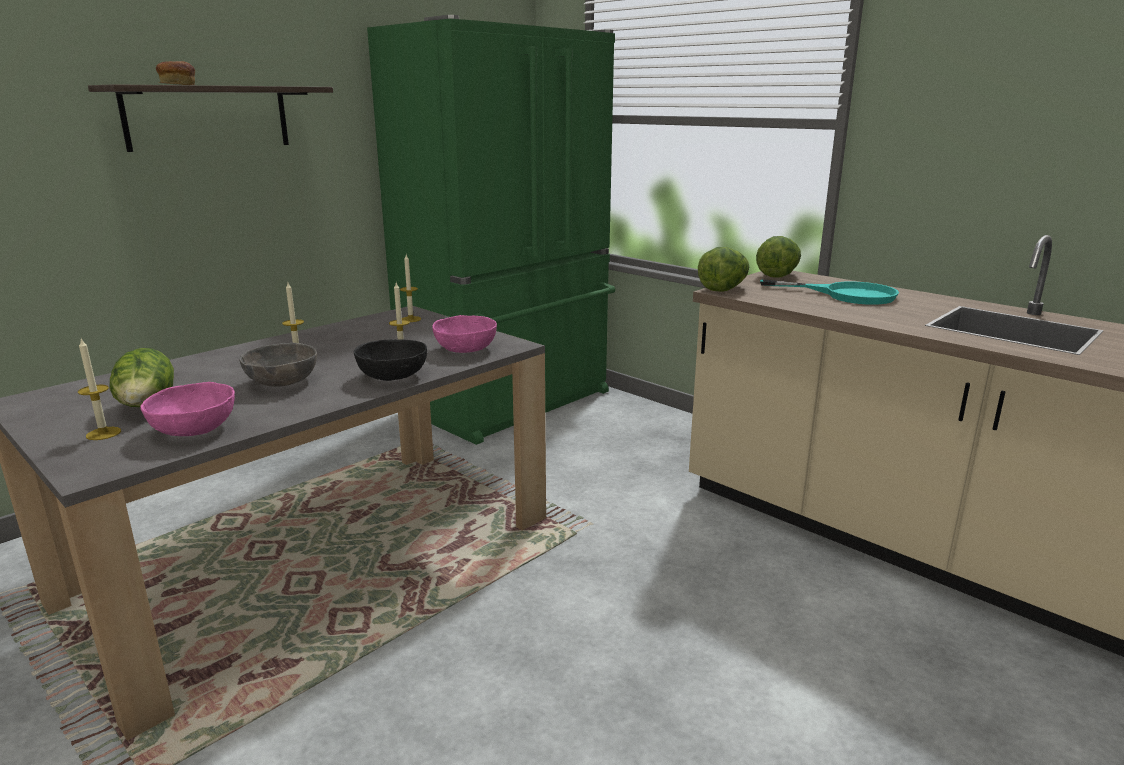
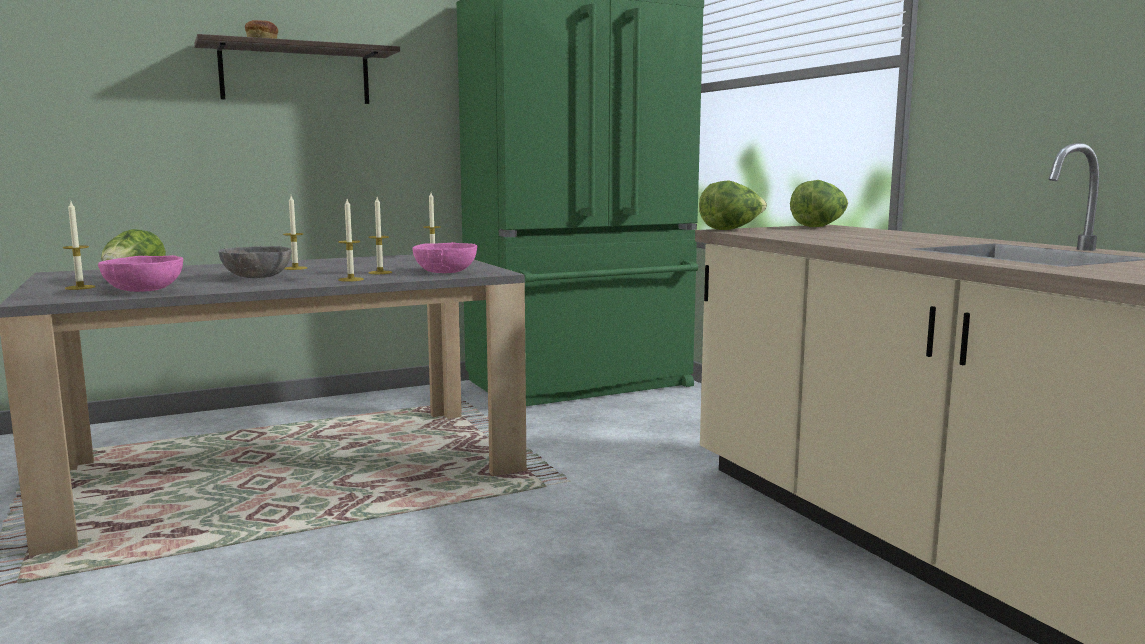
camera: 20 degrees right, 10 degrees down
(393, 376) = (351, 279): black bowl -> candle
(846, 295) = (867, 235): turquoise frying pan -> none

